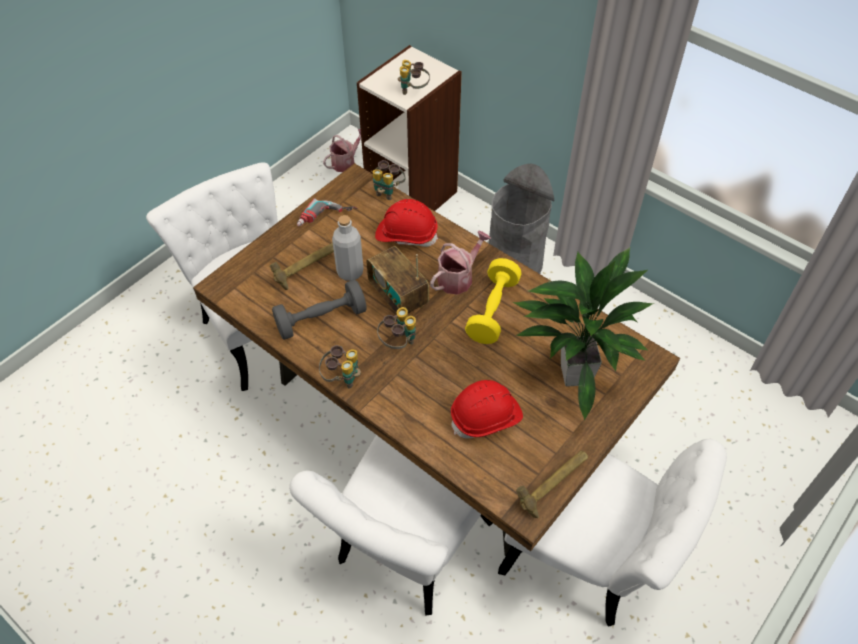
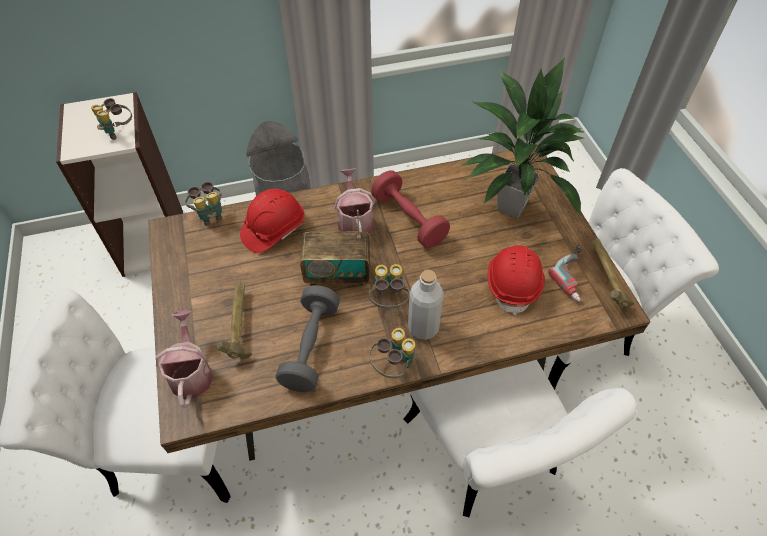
camera: 55 degrees left, 0 degrees up
(326, 219) = (193, 277): power drill -> power drill (577, 275)
(346, 162) = (61, 265): watering can -> watering can (191, 373)
(350, 272) = (275, 293): grey bottle -> grey bottle (423, 328)
(492, 310) = (409, 219): yellow dumbbell -> red dumbbell

